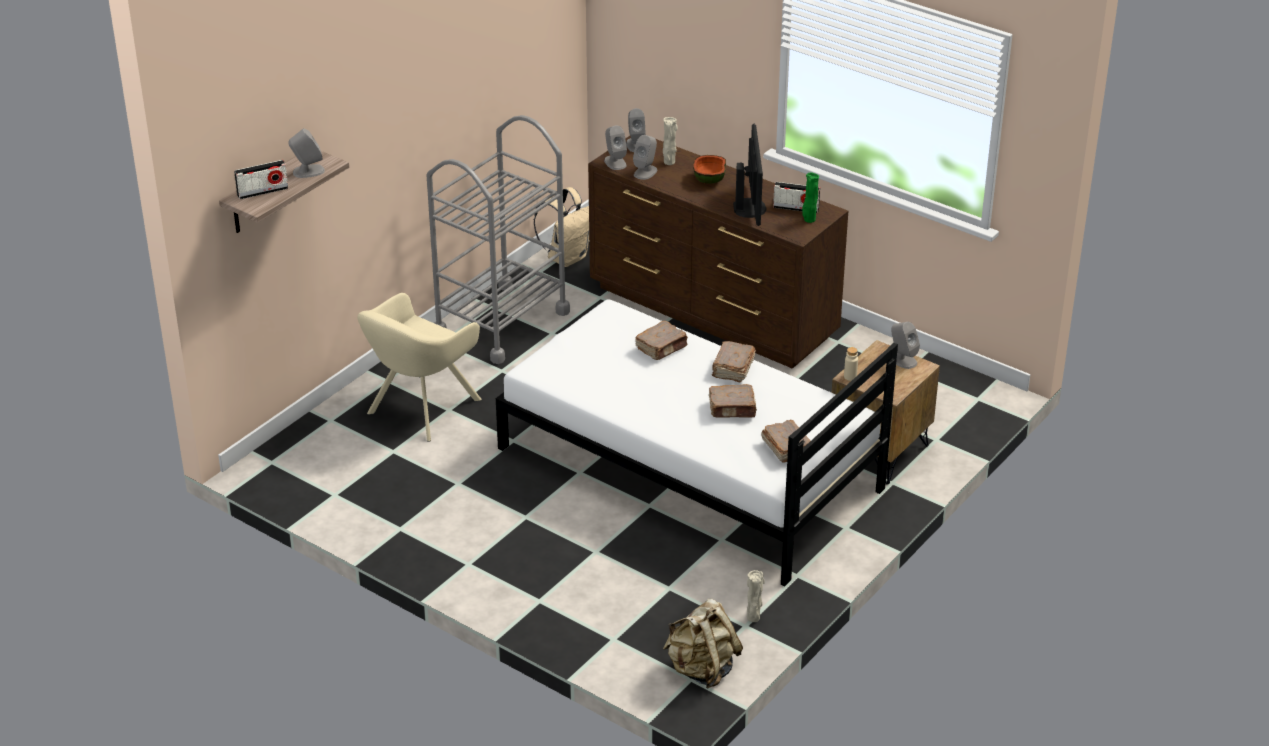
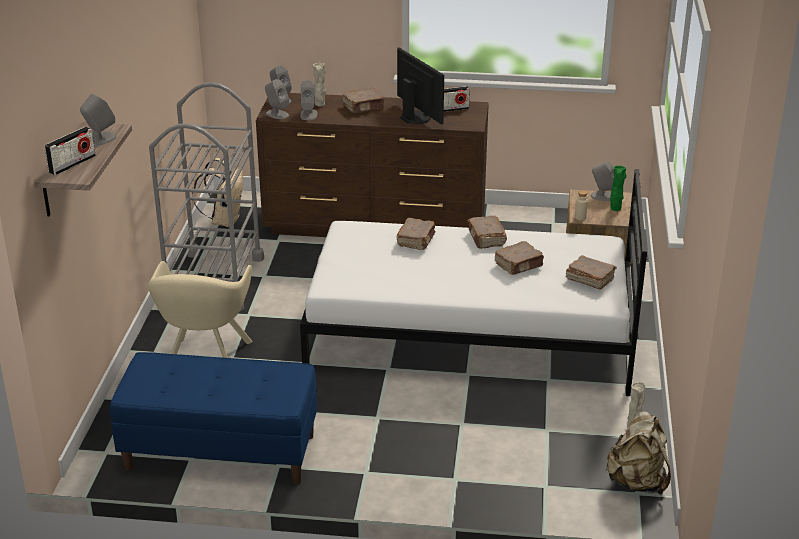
camera: 30 degrees left, 5 degrees down
(362, 498) = (219, 453): none -> blue bench
(710, 179) = (364, 107): bowl -> brown book
(809, 220) = (468, 114): green vase -> green vase (615, 209)

